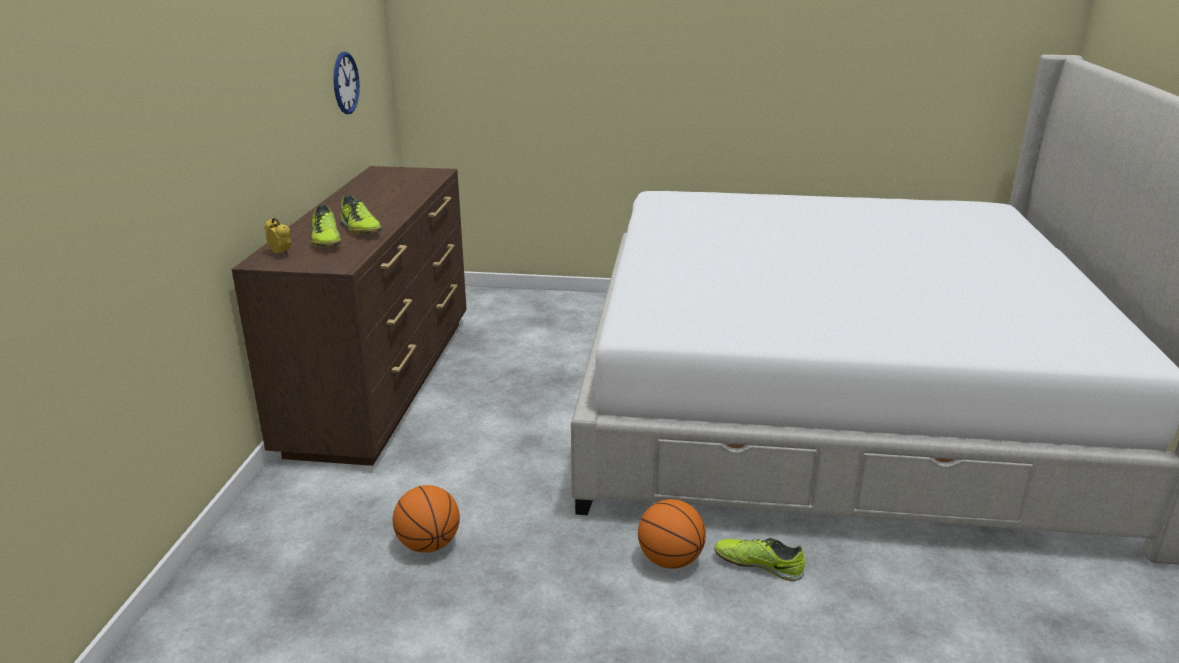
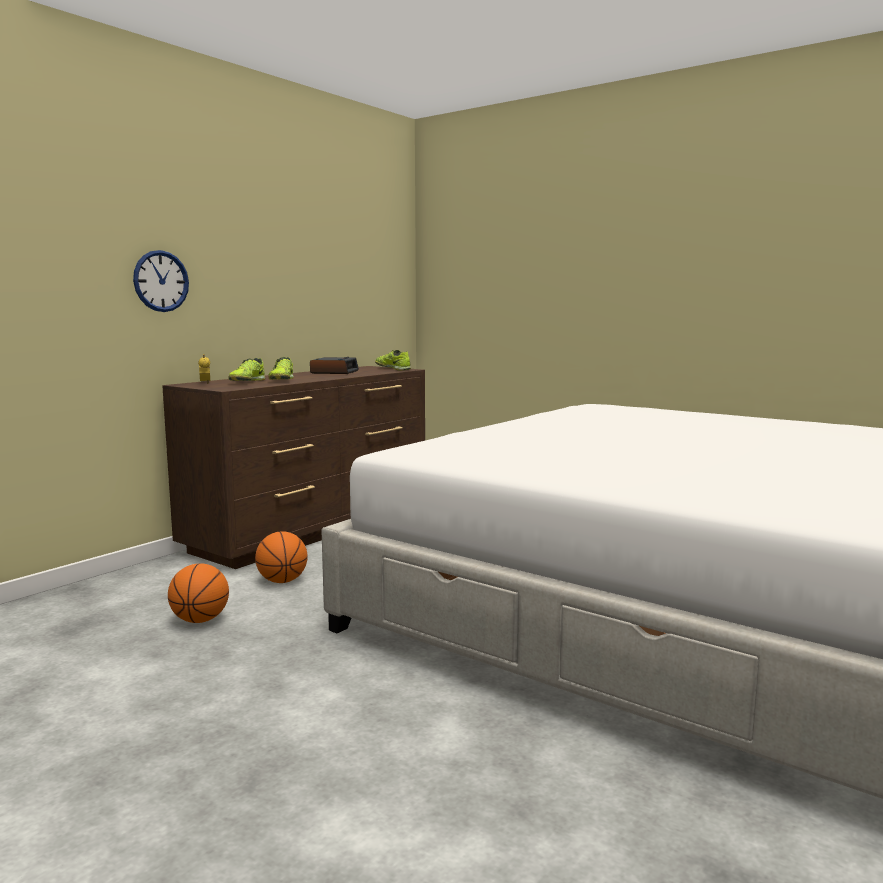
camera: 30 degrees right, 15 degrees down
(345, 83) = (347, 294): wall clock -> wall clock (161, 281)
(370, 192) = (334, 372): none -> alarm clock
(670, 560) = (361, 682): basketball -> basketball (282, 581)
(758, 565) = (436, 709): shoe -> shoe (393, 368)

